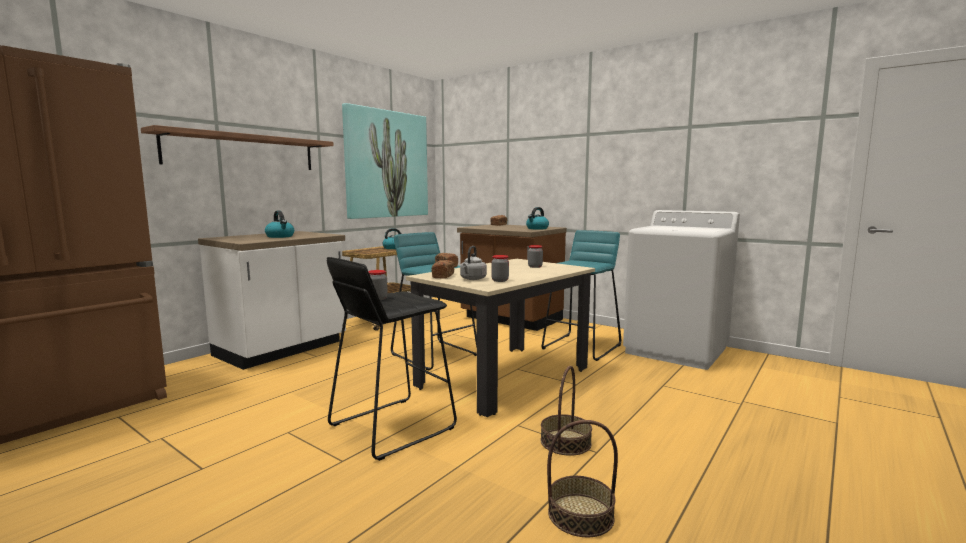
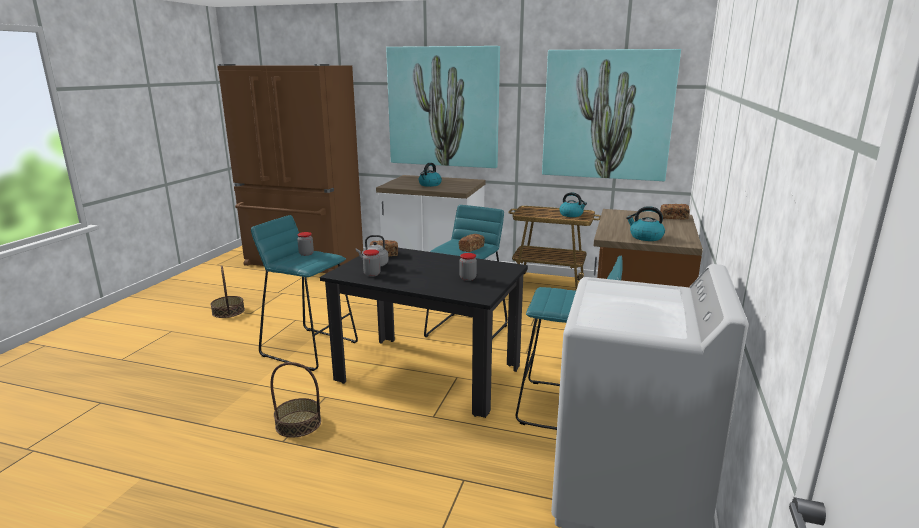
camera: 70 degrees right, 10 degrees up
(242, 152) = (443, 107): shelf -> picture
(391, 427) = (310, 348): black stool -> turquoise stool
(504, 377) = (428, 374): beige dining table -> black dining table
(580, 514) = (192, 441): basket -> basket (228, 311)

